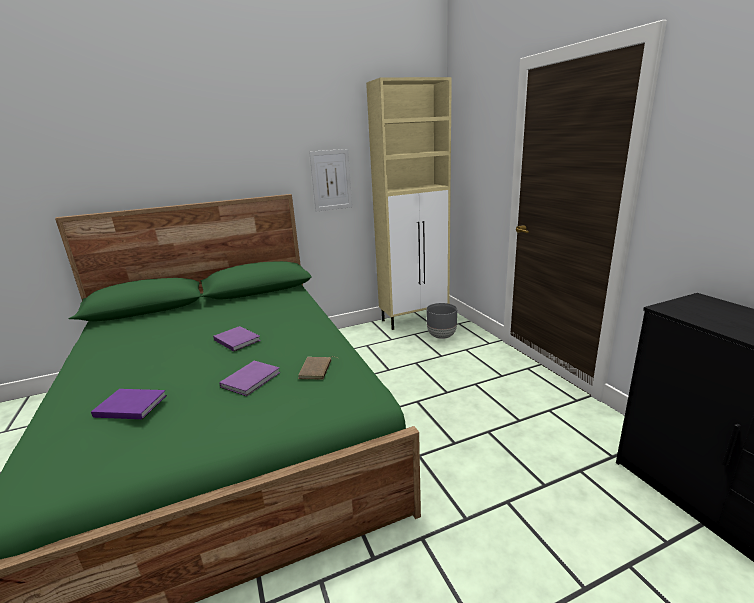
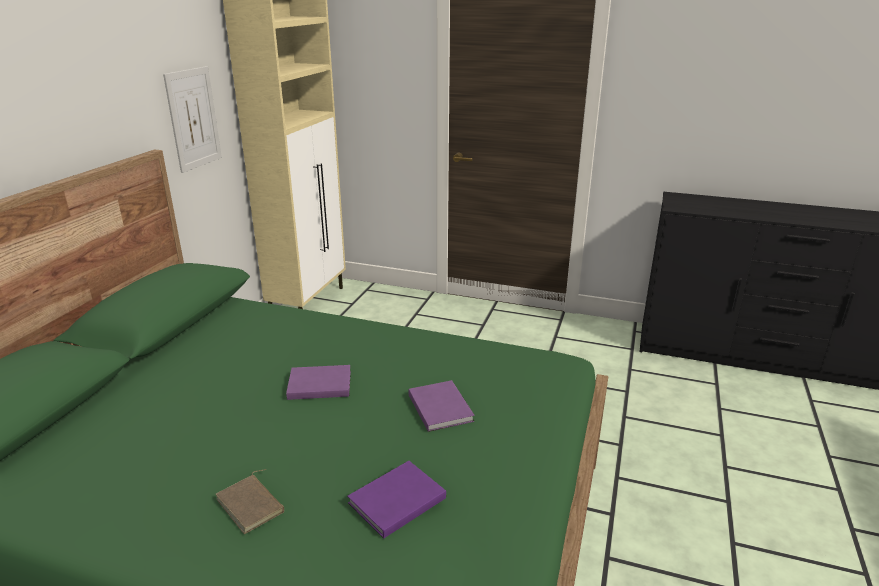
camera: 50 degrees left, 5 degrees up
(317, 370) = (479, 366): brown book -> brown book (252, 505)
(442, 336) = (371, 310): grey planter -> none

